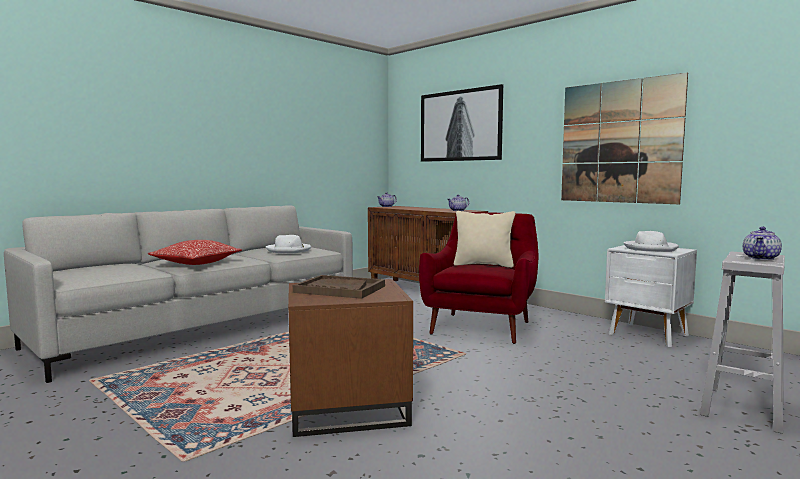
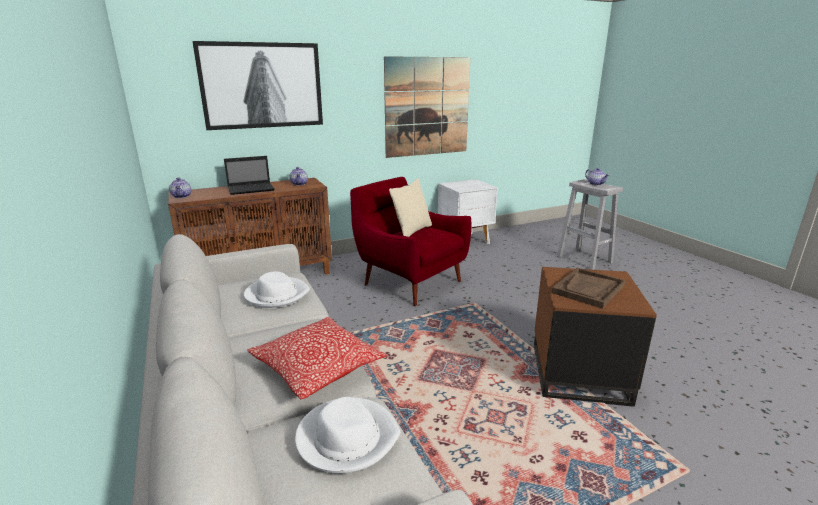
camera: 70 degrees left, 15 degrees up
(423, 209) = (252, 189): none -> laptop
(650, 248) = (467, 185): white hat -> white hat (346, 437)

